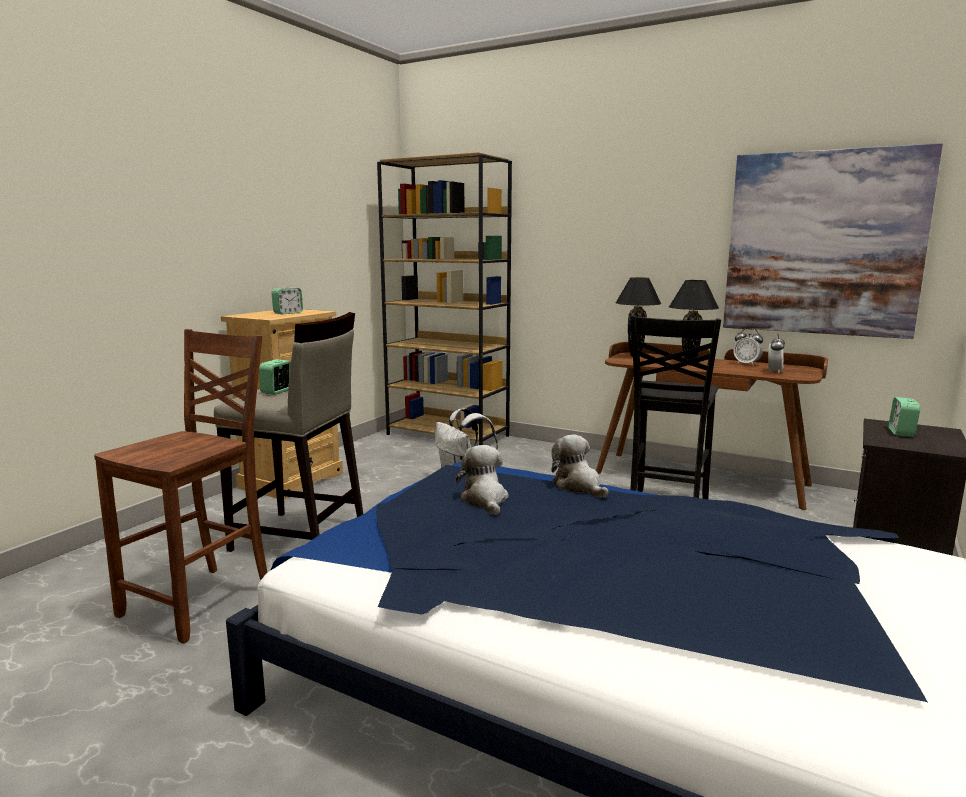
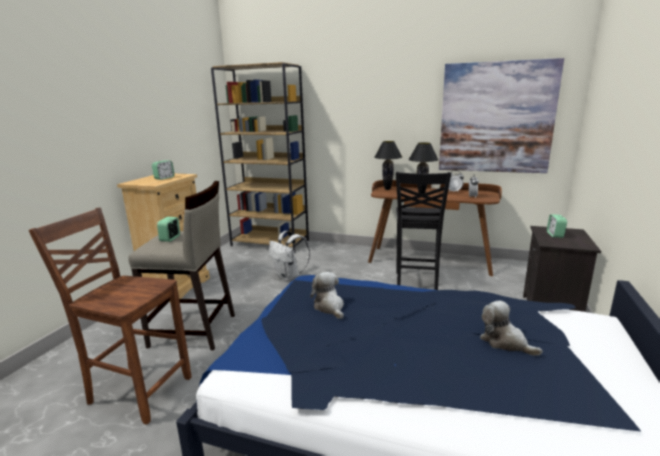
camera: 10 degrees left, 5 degrees up
(201, 601) = (138, 390): brown chair -> brown chair turned 90 degrees counterclockwise
(578, 486) = (383, 289): plush toy -> plush toy (505, 342)

